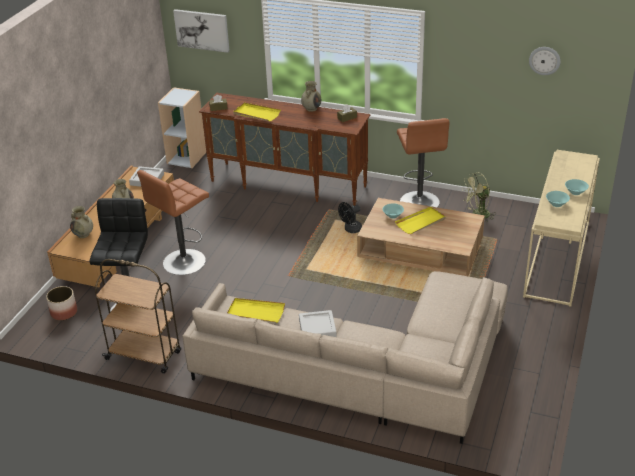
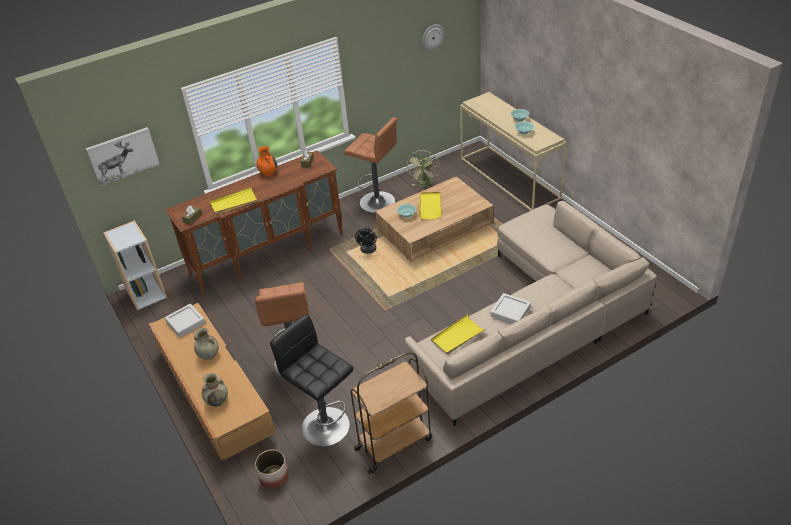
camera: 50 degrees left, 5 degrees up
(311, 108) = (268, 172): beige vase -> orange vase

